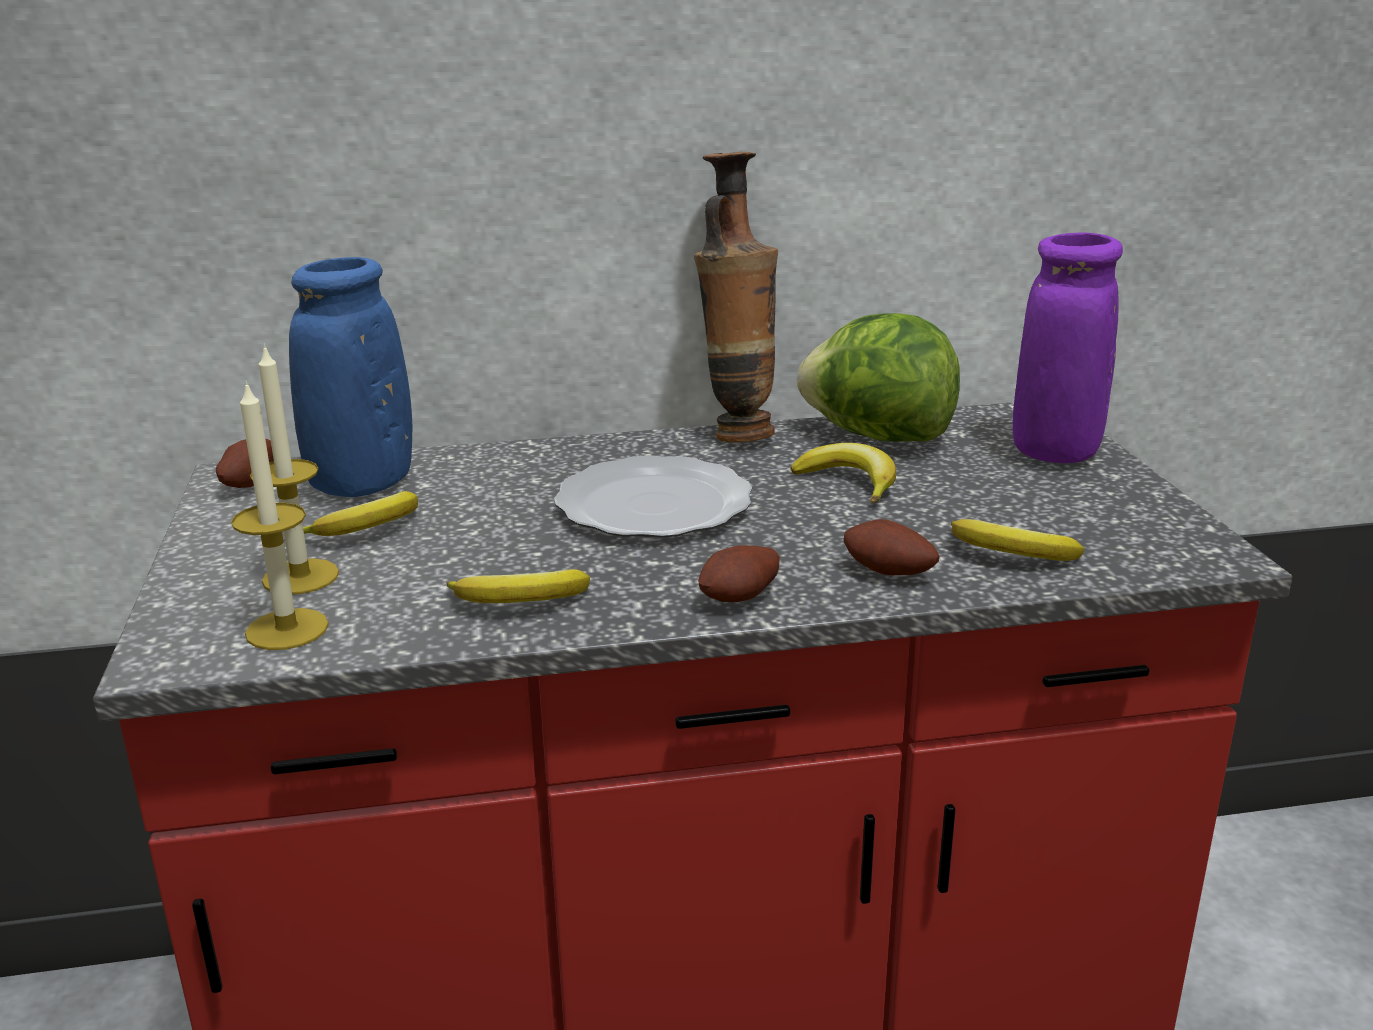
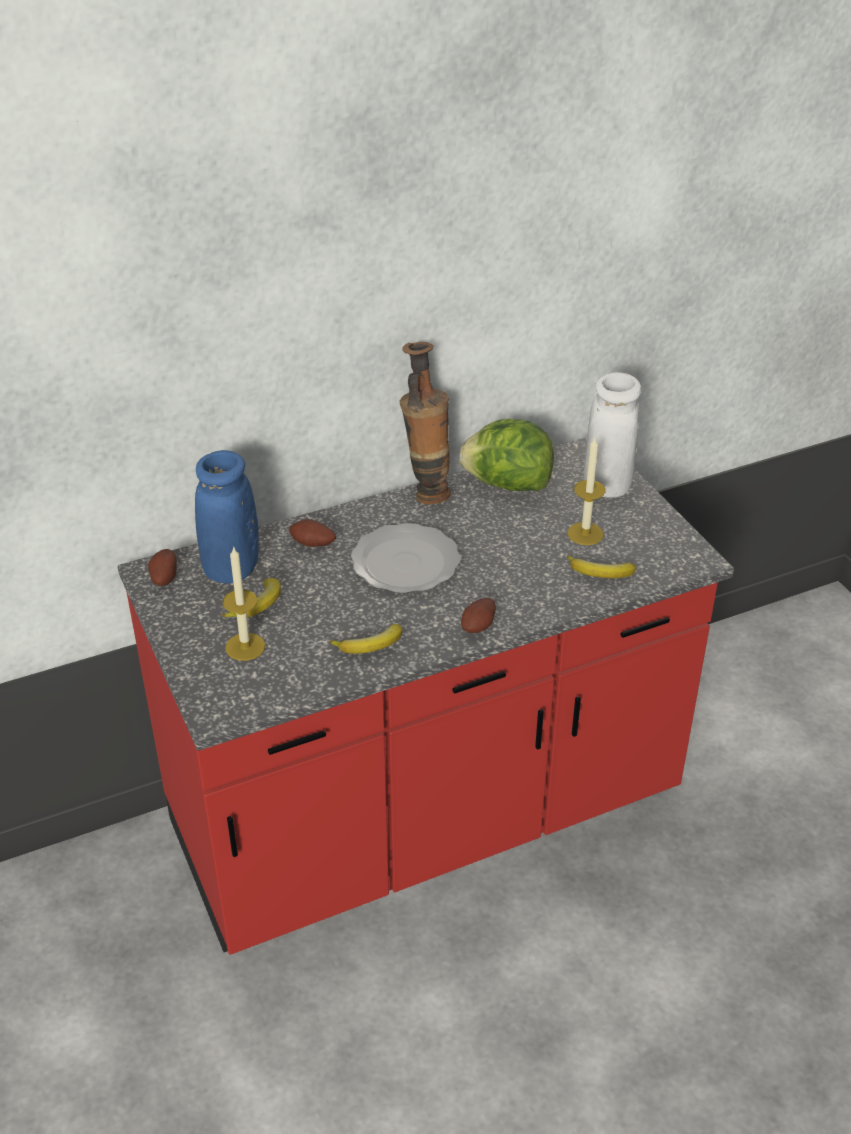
camera: 15 degrees left, 15 degrees up
(287, 629) = (263, 683): candle -> candle (585, 533)
(849, 483) = (504, 528): banana -> none
(887, 574) = (544, 598): potato -> potato (312, 545)
(1055, 452) = (607, 486): purple vase -> white vase

